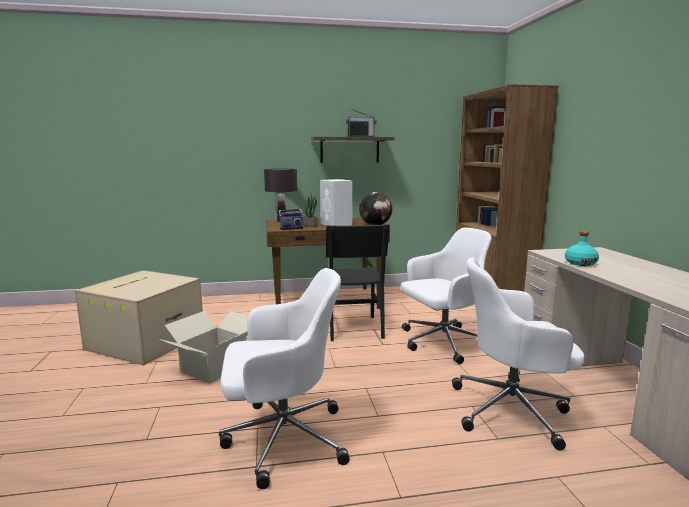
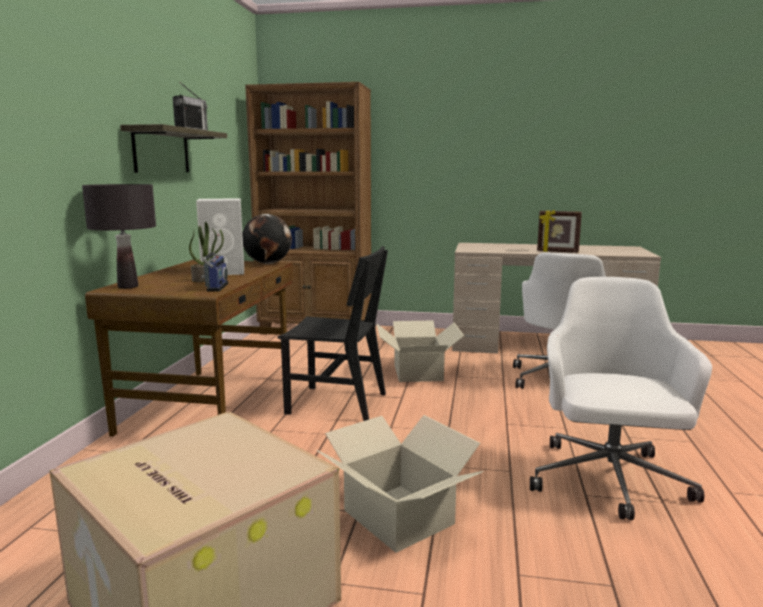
camera: 70 degrees left, 0 degrees up
(442, 342) = (418, 372): white office chair -> cardboard box
(580, 263) = (513, 251): turquoise bottle -> none
(621, 276) = (557, 252): none -> picture frame

